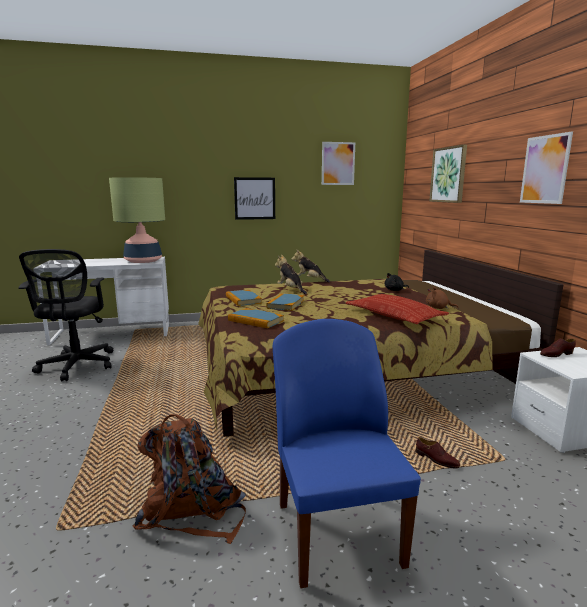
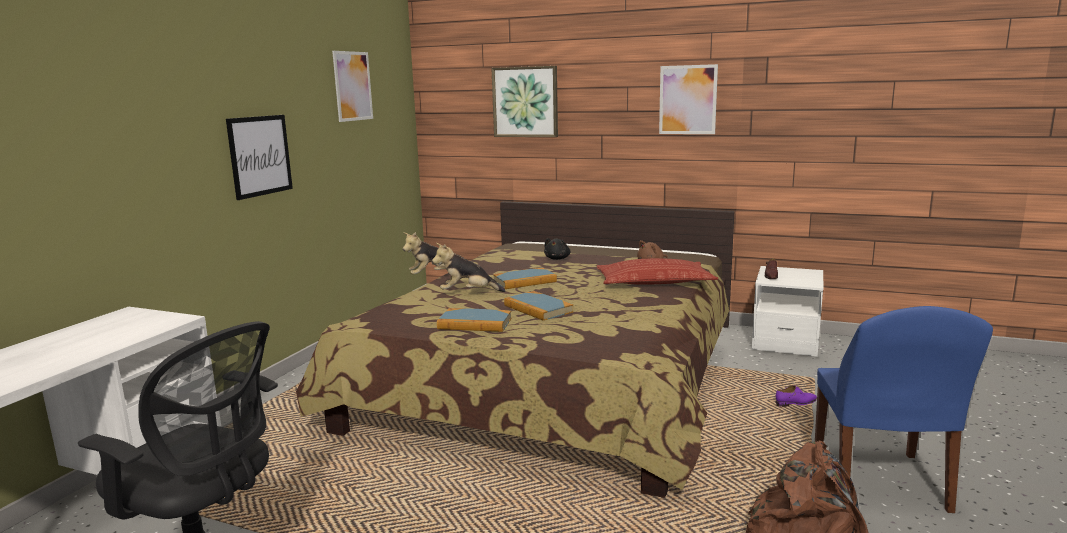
camera: 55 degrees left, 0 degrees up
(143, 261) = (136, 325): table lamp -> none
(256, 320) = (589, 335): book -> book (524, 281)
(337, 530) = (879, 482): blue chair -> blue chair turned 105 degrees counterclockwise
(436, 460) = (796, 403): brown shoe -> purple shoe

